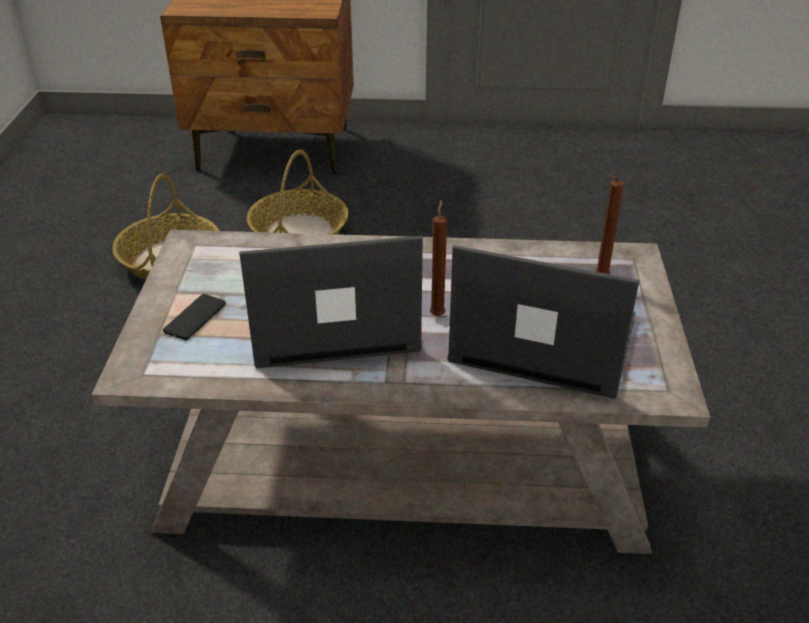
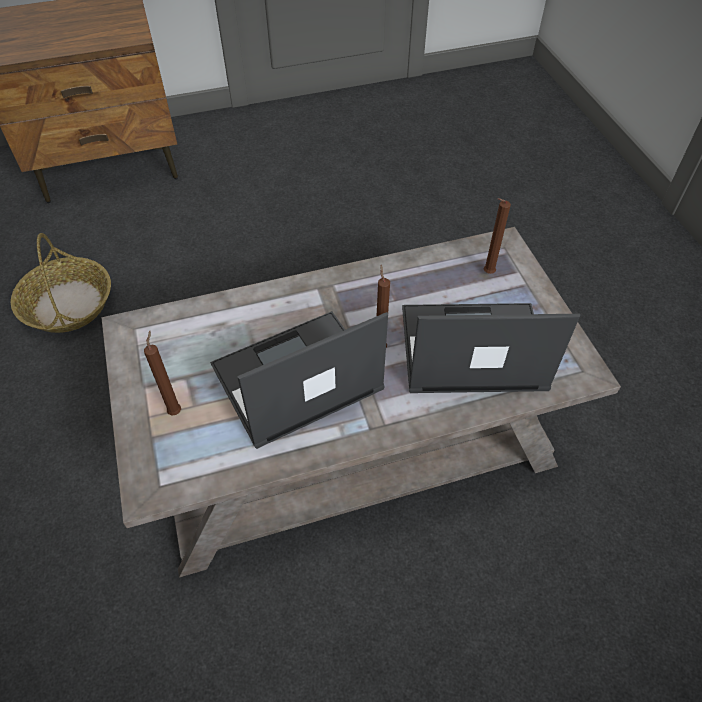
camera: 20 degrees left, 15 degrees up
(195, 317) = (175, 410): phone -> brown candle
(299, 232) = (171, 247): basket -> none

